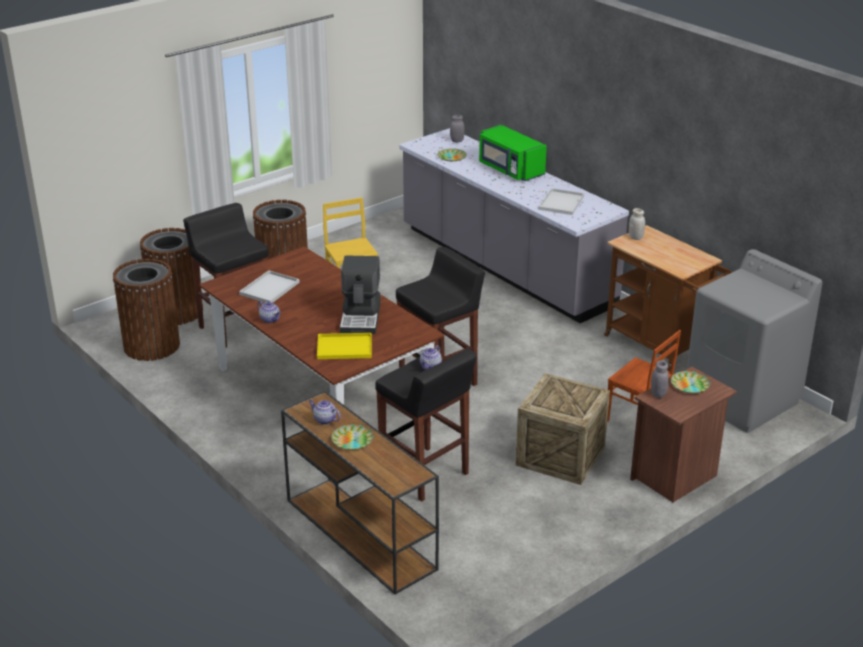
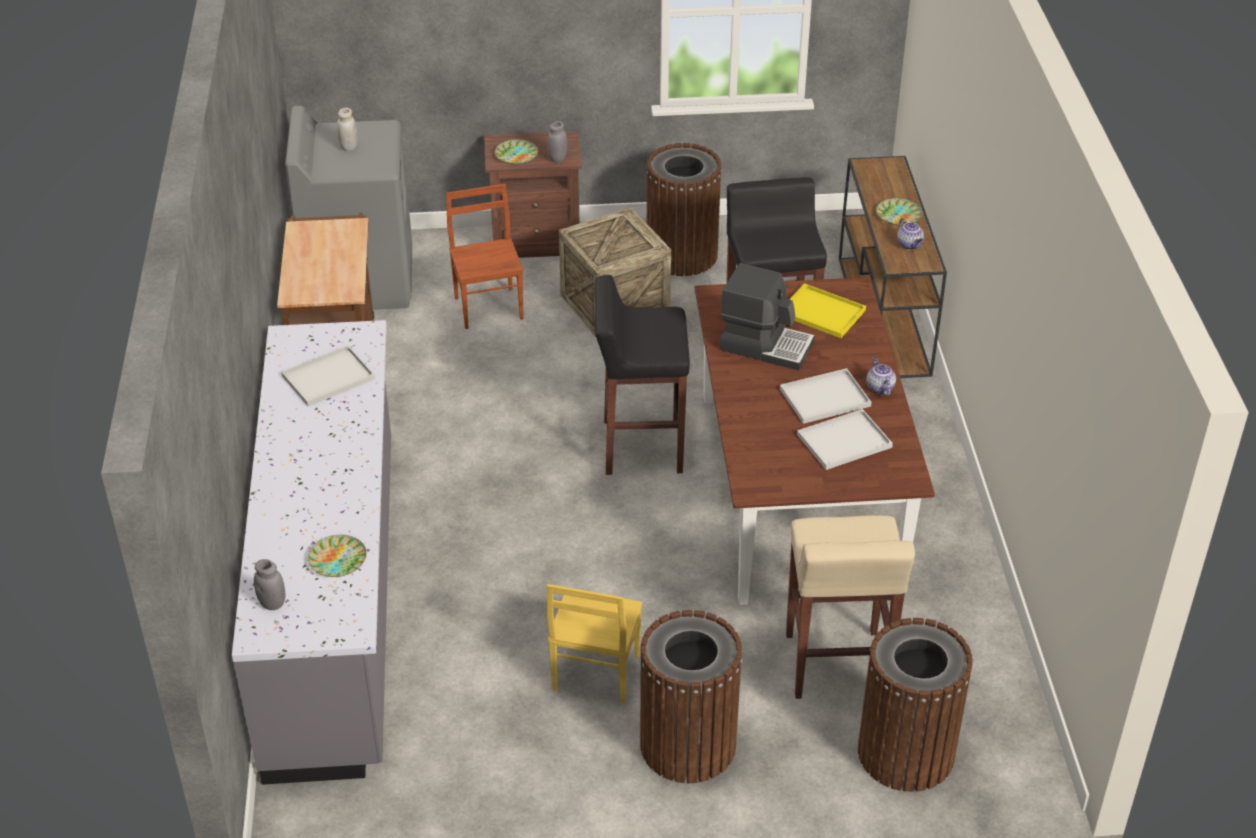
camera: 145 degrees left, 10 degrees up
(151, 346) = (979, 689): brown trash can -> brown trash can (682, 255)
(234, 329) = (836, 666): black stool -> beige stool
(299, 303) = (823, 398): none -> white tray
(361, 317) = (766, 345): coffee machine -> coffee machine turned 75 degrees clockwise
(430, 367) = (756, 243): teapot -> none
(510, 170) = (296, 481): green microwave -> none
(635, 237) = (322, 291): white jar -> white jar (348, 147)

